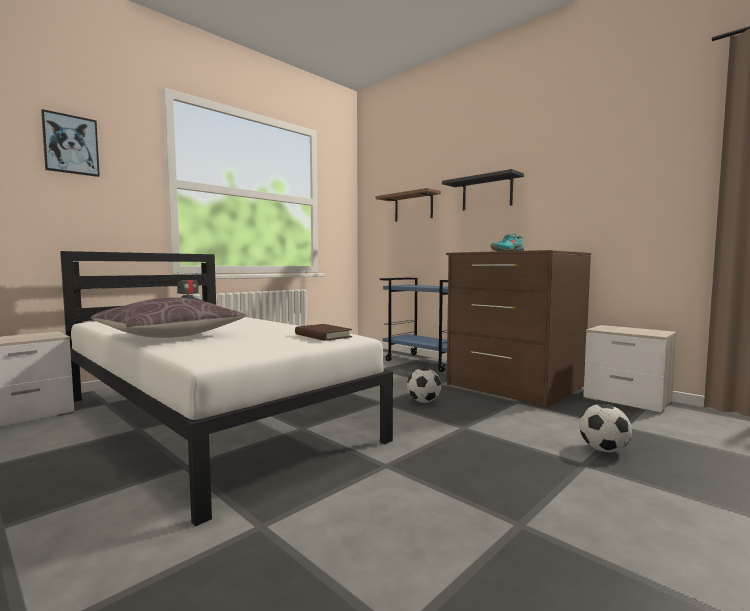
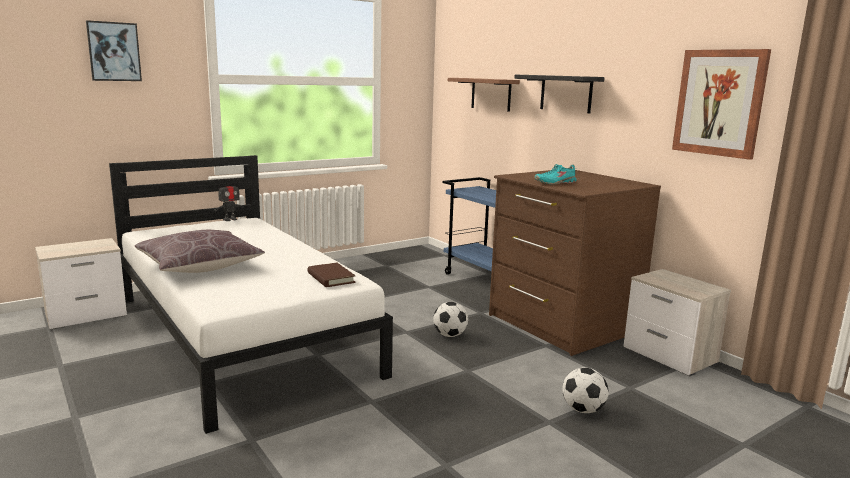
camera: 10 degrees right, 10 degrees up
(641, 173) = (719, 103): none -> picture

